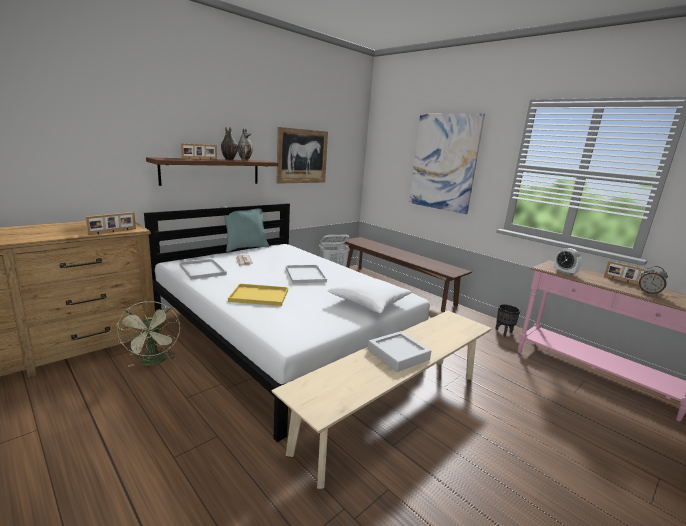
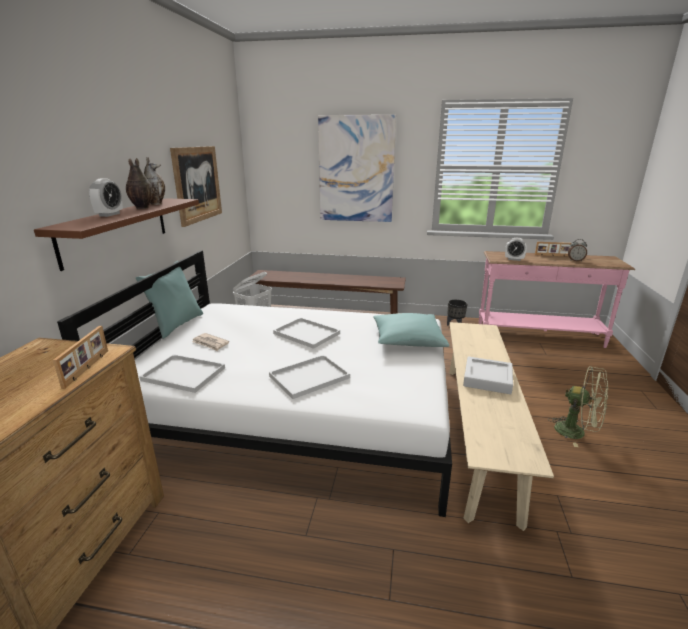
camera: 35 degrees left, 5 degrees up
(154, 362) = (204, 523): green fan -> green fan (576, 432)
(200, 159) = (109, 215): picture frame -> alarm clock
(260, 295) = (310, 376): yellow tray -> white tray
(368, 303) = (407, 340): white pillow -> turquoise pillow

